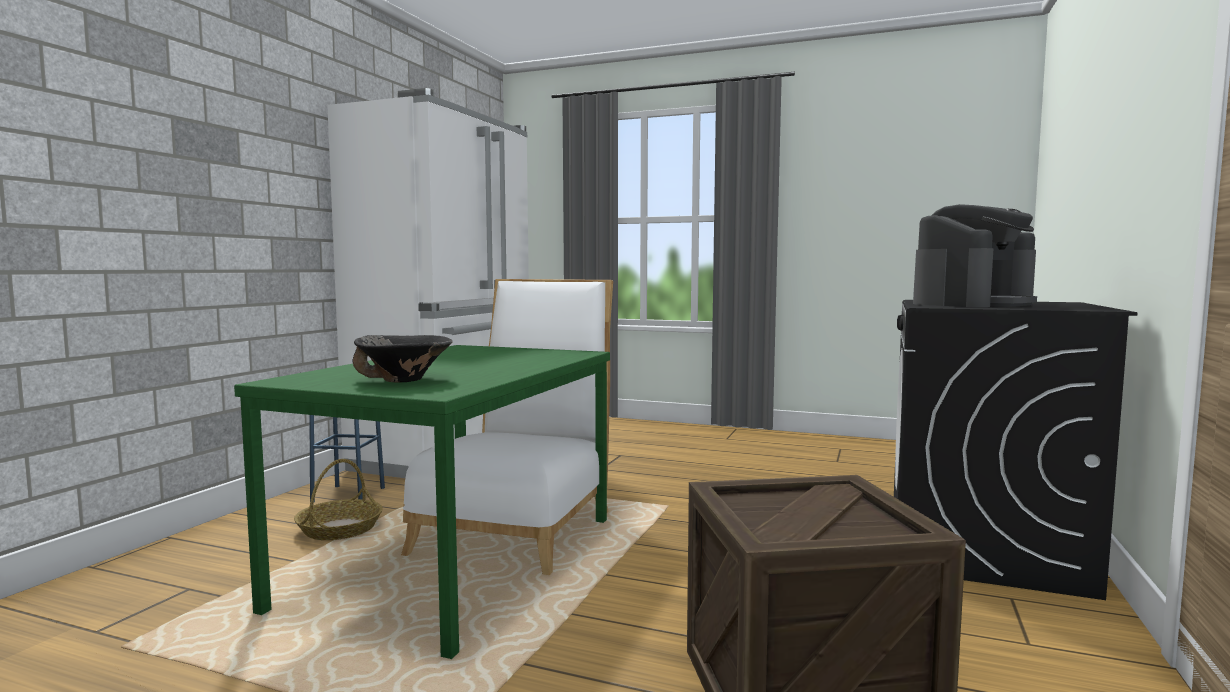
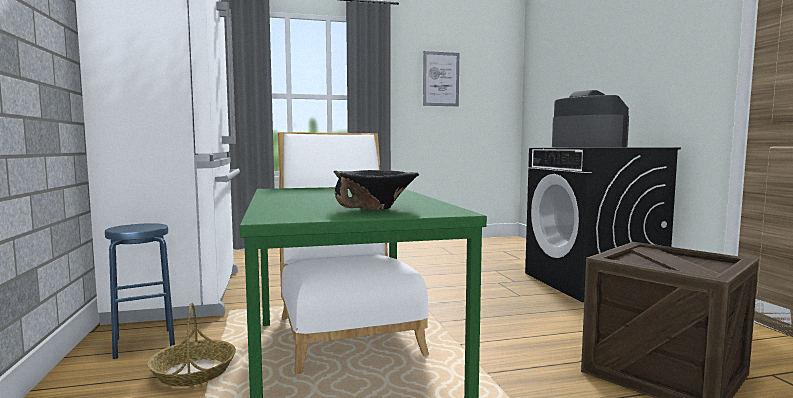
camera: 35 degrees left, 0 degrees up
(869, 181) = (441, 79): none -> picture
(973, 303) = (587, 147): coffee machine -> coffee machine turned 60 degrees counterclockwise

